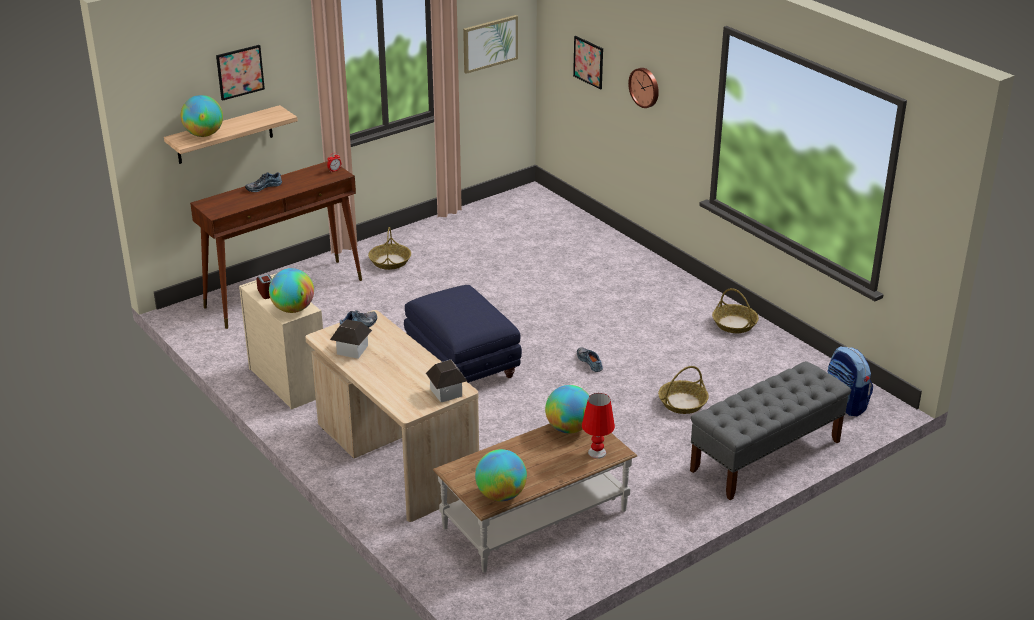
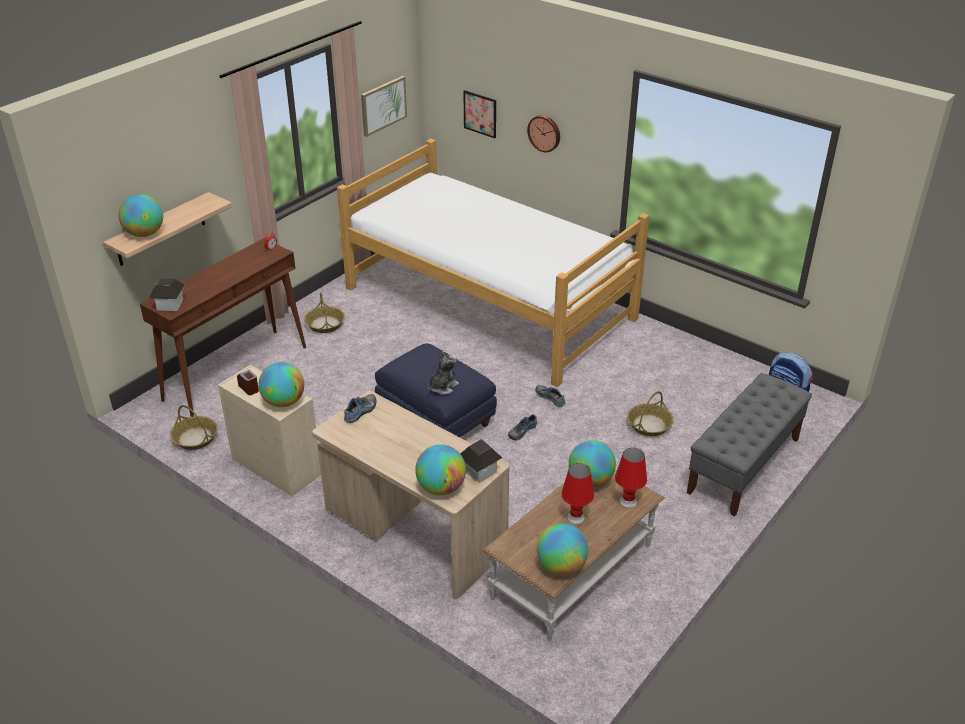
camera: 15 degrees left, 5 degrees up
(240, 72) = (169, 165): picture -> none
(263, 186) = (208, 276): shoe -> shoe (521, 431)
(352, 350) = (366, 439): toy house -> toy house (170, 304)
(402, 401) = (441, 488): none -> globe
(461, 324) = (442, 387): none -> plush toy
(537, 457) = (576, 517): none -> red table lamp
(568, 264) = (489, 302): none -> bed
(734, 324) = (658, 339): basket -> basket (195, 438)

